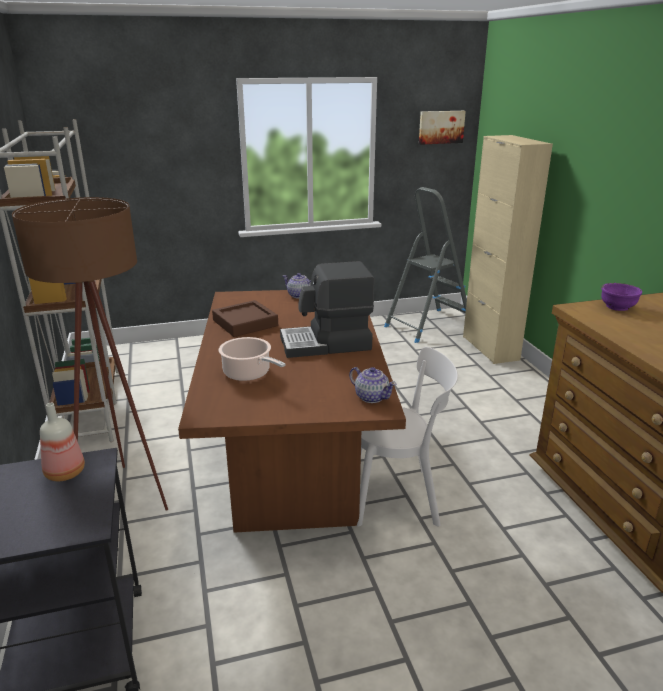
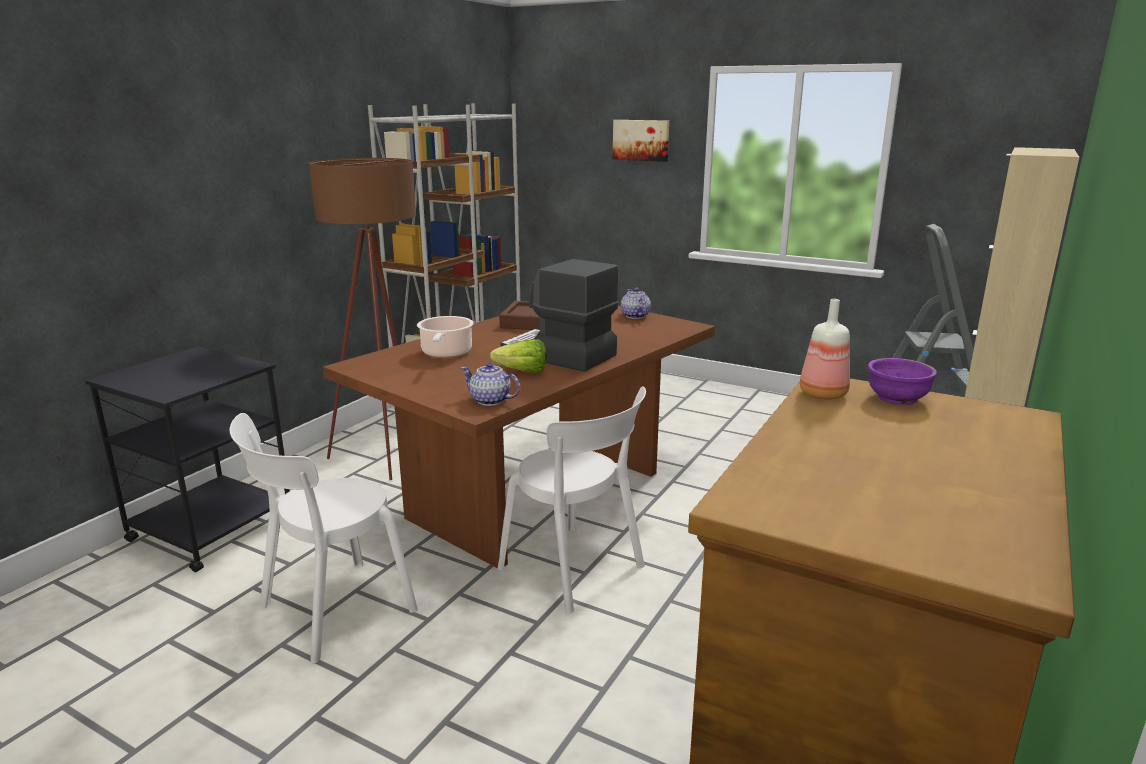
camera: 45 degrees right, 5 degrees down
(64, 473) = (222, 365): bottle -> bottle (821, 394)
(306, 632) = (331, 611): none -> white chair
(334, 367) = (518, 372): none -> lettuce
(371, 397) = (490, 400): teapot -> teapot turned 120 degrees clockwise
(441, 127) = (1007, 139): picture -> picture (641, 140)

